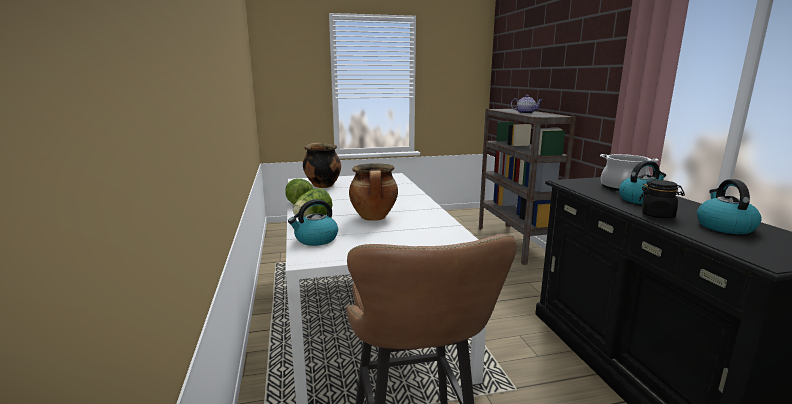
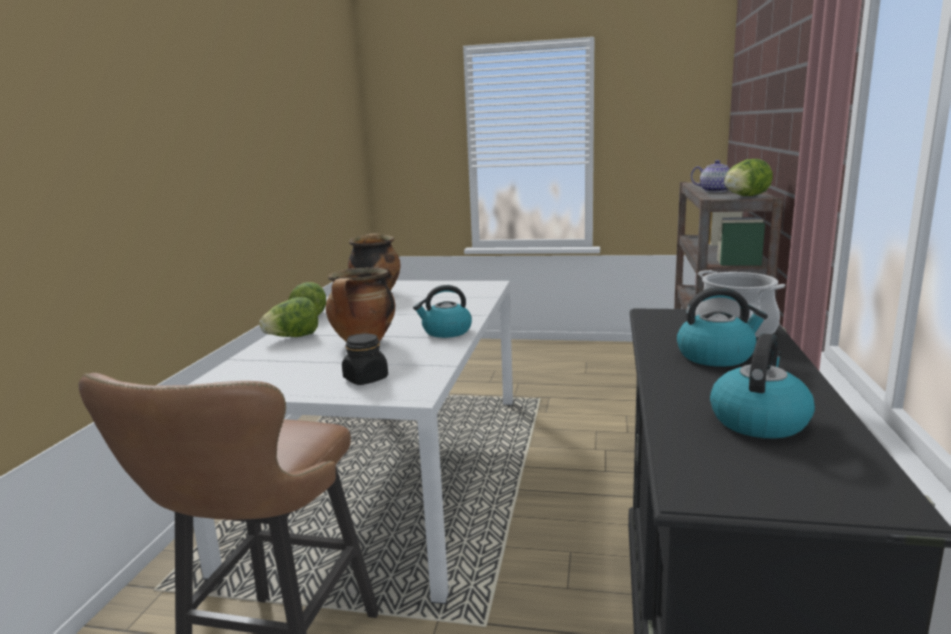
camera: 25 degrees right, 0 degrees up
(315, 239) = (254, 363): kettle -> kettle (446, 331)
(552, 115) = (745, 196): none -> lettuce
(657, 215) = (683, 385): black jar -> black jar (366, 379)

